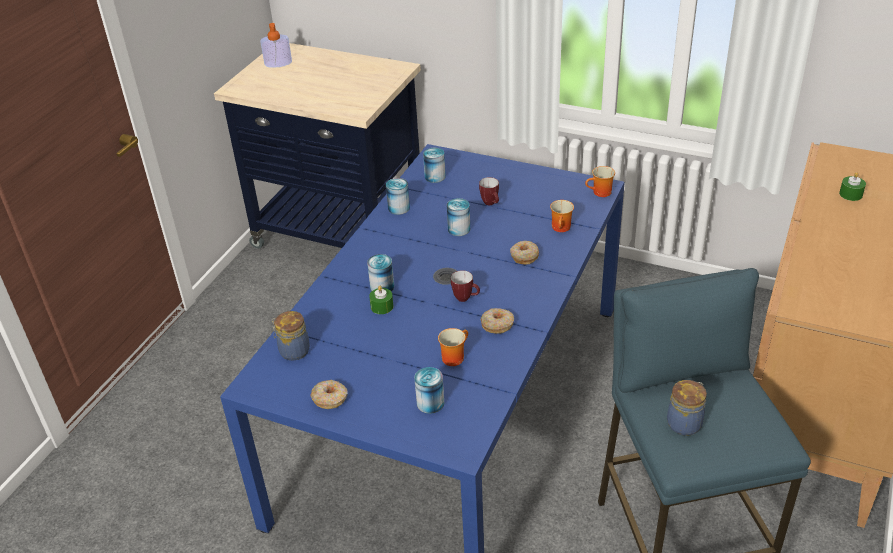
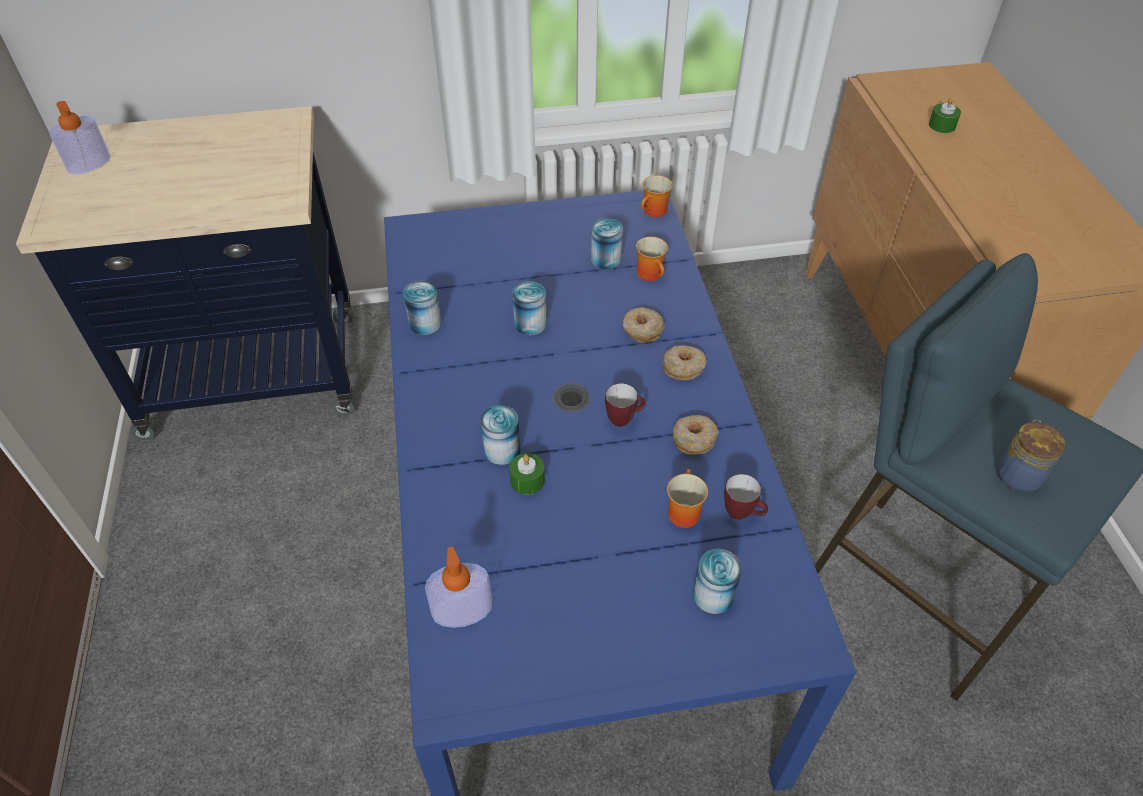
camera: 35 degrees left, 10 degrees up
(293, 351) = (462, 610): jar -> soap dispenser
(330, 398) = (579, 660): donut -> donut (683, 367)
(435, 177) = (435, 260): can -> can (606, 259)
(491, 204) = (540, 273): mug -> mug (742, 514)

